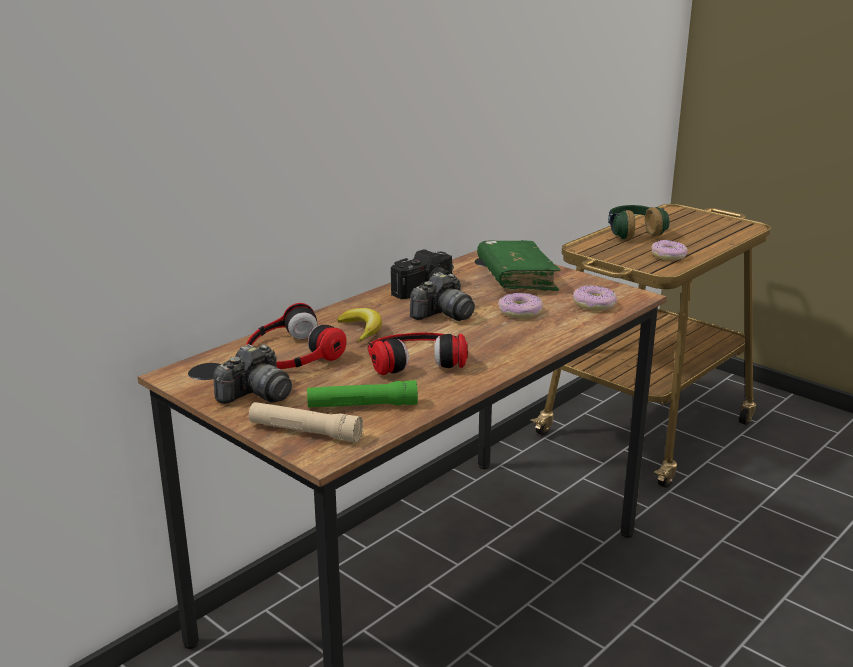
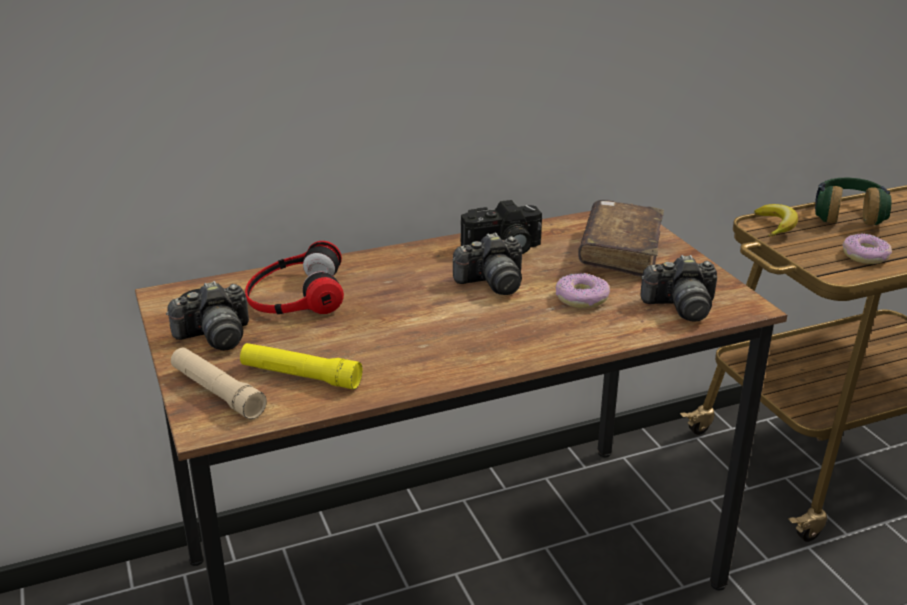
camera: 25 degrees right, 5 degrees up
(361, 330) = (388, 284): banana -> banana (776, 226)
(362, 405) = (300, 376): green flashlight -> yellow flashlight
(415, 358) = (410, 331): headphones -> none
(516, 277) = (620, 252): green book -> brown book
(594, 304) = (680, 307): donut -> camera

